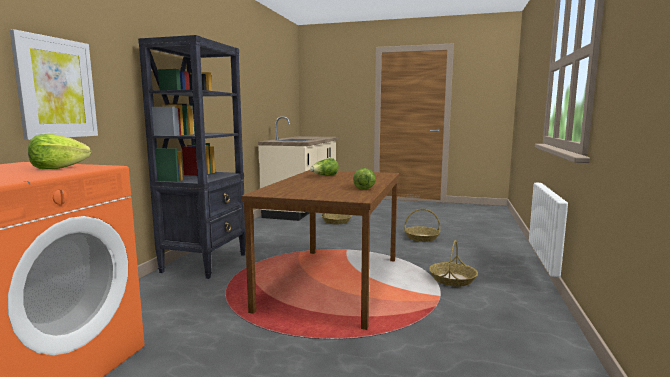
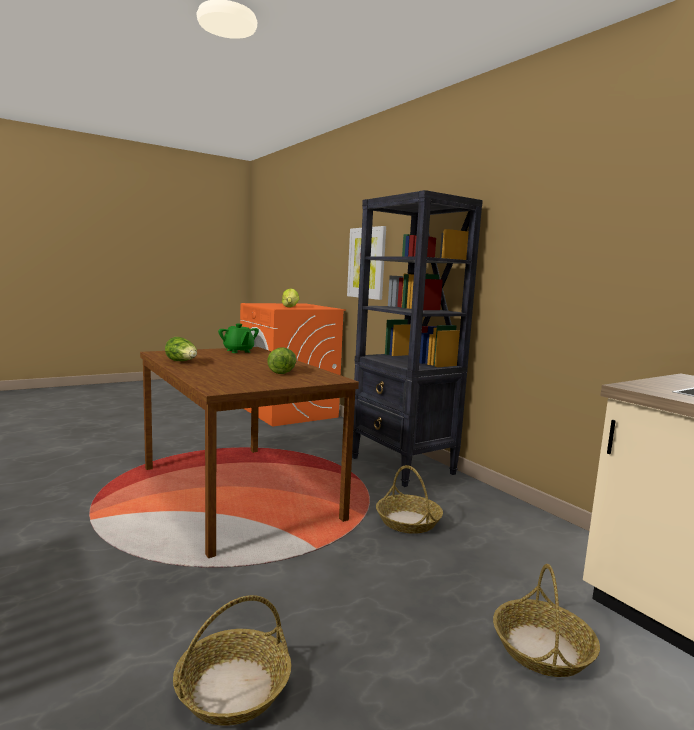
camera: 130 degrees right, 0 degrees up
(285, 191) = (238, 351): none -> green teapot
(452, 279) = (80, 557): basket -> basket (407, 521)

